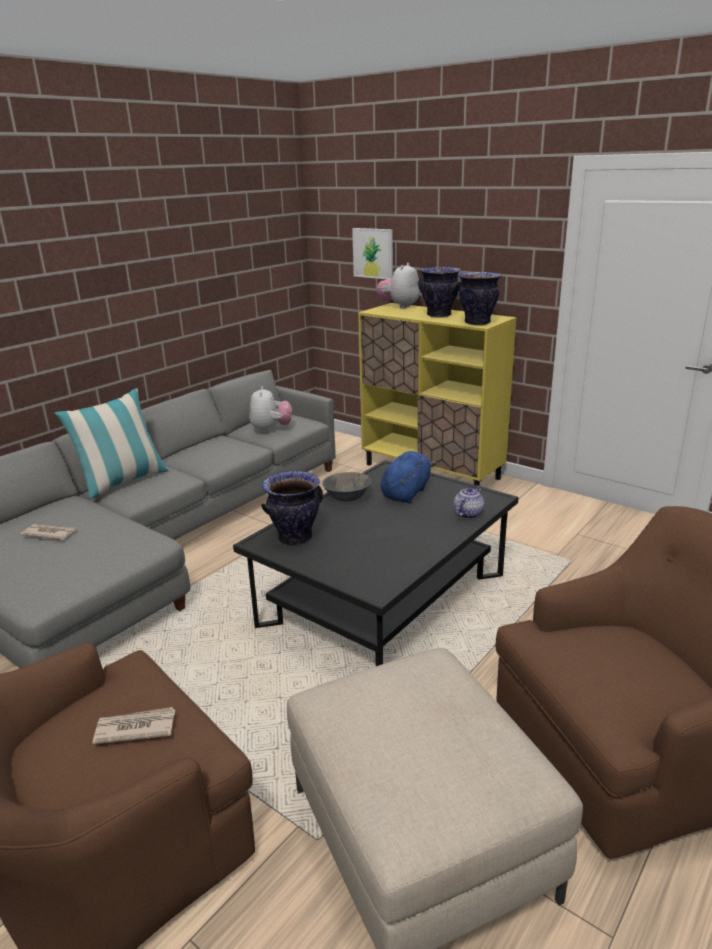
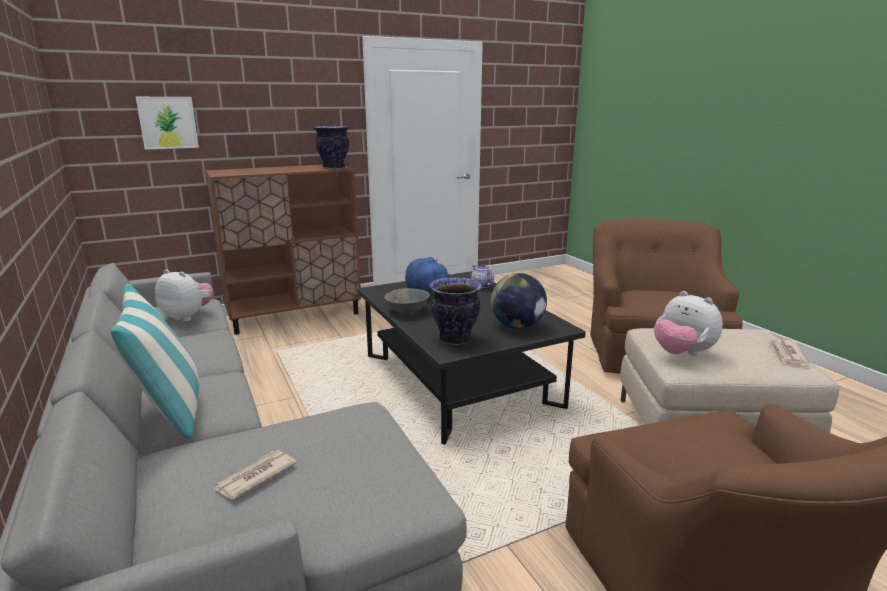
camera: 65 degrees left, 5 degrees down
(134, 728) = (703, 442): newspaper -> newspaper (786, 354)
(358, 563) = (517, 326): none -> globe
(399, 306) = (228, 170): plush toy -> plush toy (682, 353)
(432, 471) = (295, 316): yellow cabinet -> brown cabinet
(438, 315) = (287, 169): vase -> none

